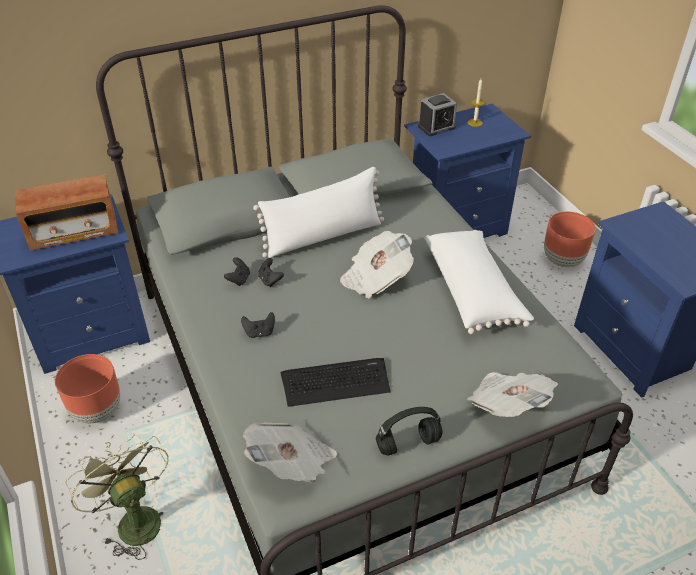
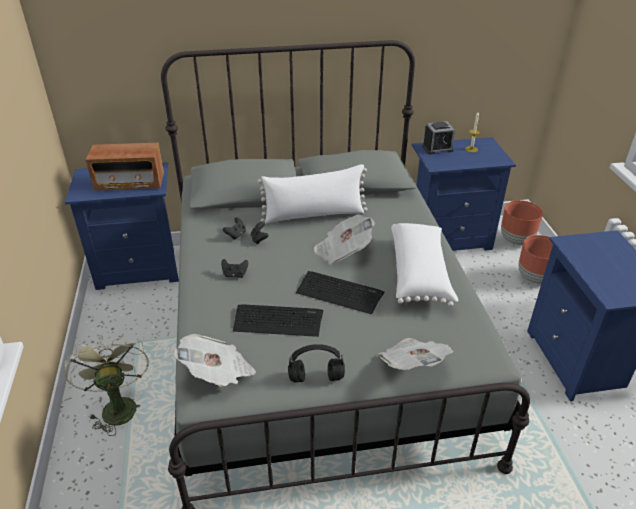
camera: 15 degrees right, 5 degrees down
(98, 411) = (122, 323): brown planter -> brown planter (516, 240)
(392, 332) = (339, 292): none -> keyboard

